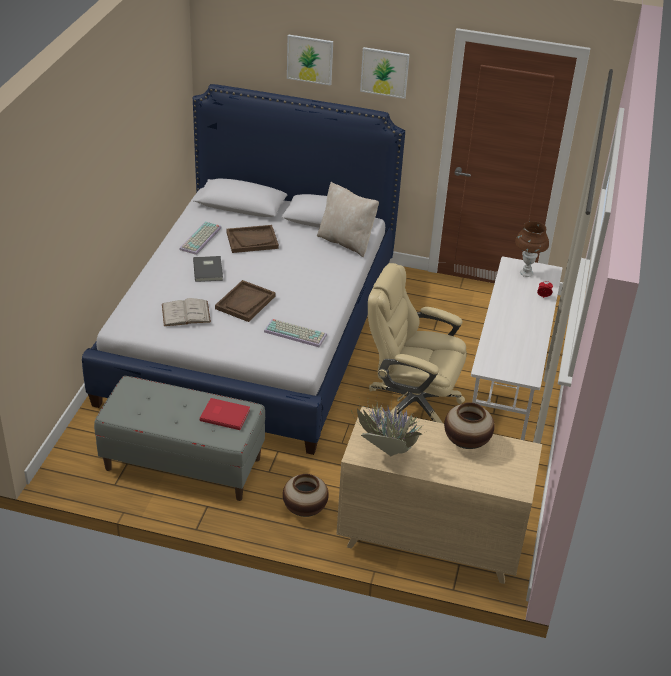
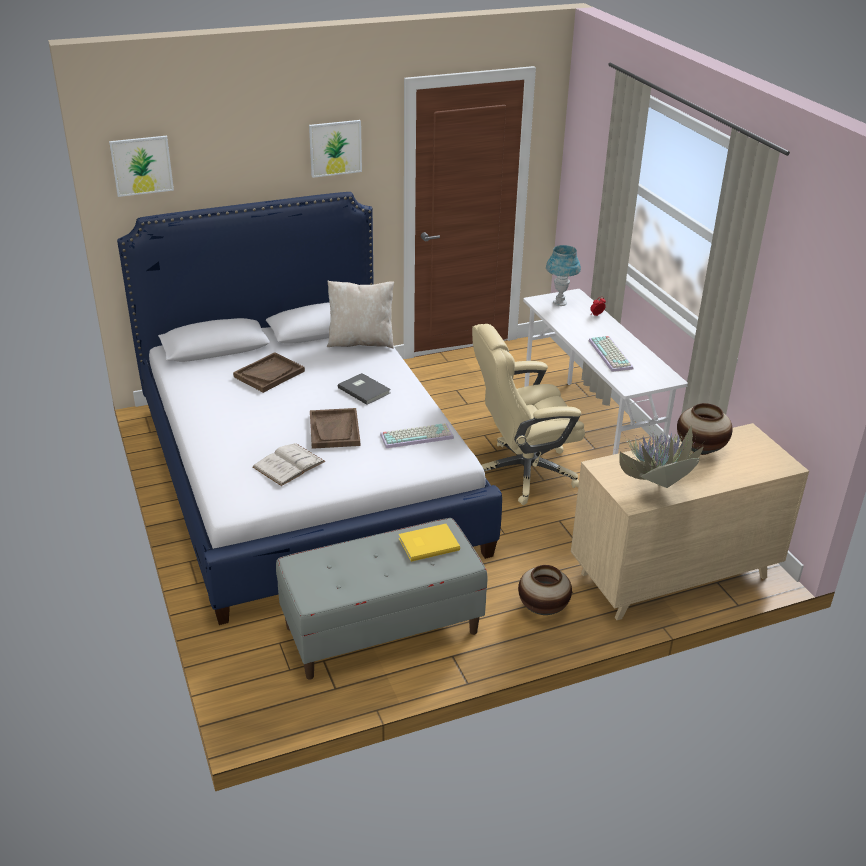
camera: 35 degrees left, 5 degrees down
(201, 239) = (214, 393): keyboard -> keyboard (611, 355)
(209, 269) = (259, 416): grey book -> grey book (364, 389)
(224, 414) = (427, 543): red book -> yellow book
(310, 59) = (249, 156): picture -> picture (141, 165)
(526, 273) = (560, 303): brown table lamp -> blue table lamp

